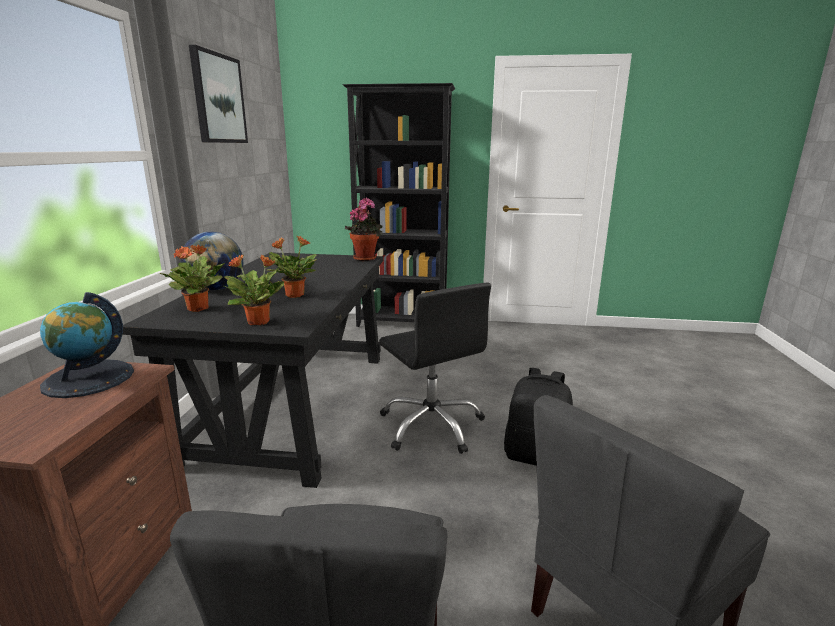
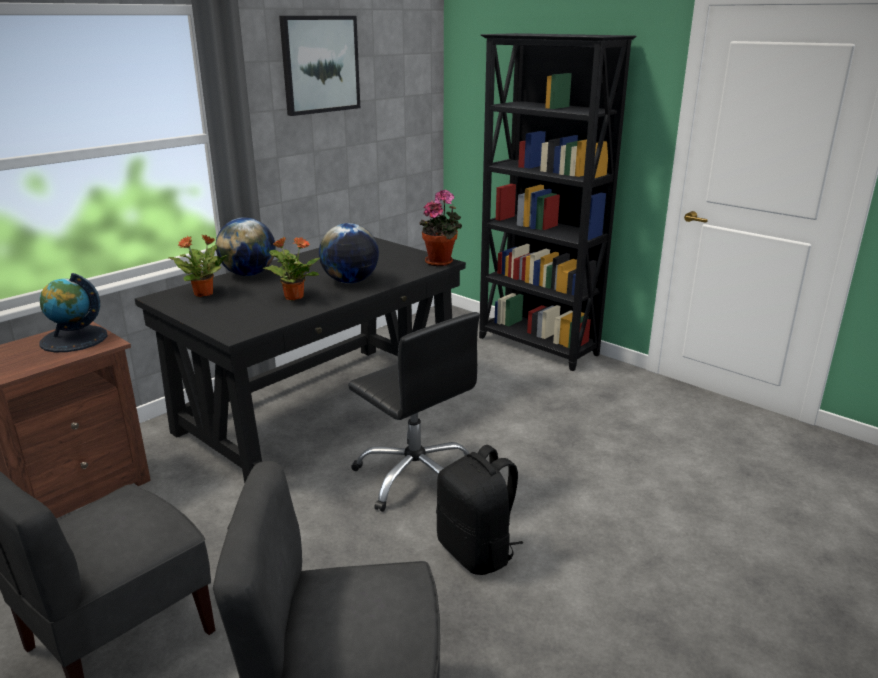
camera: 35 degrees right, 5 degrees up
(259, 322) = (221, 320): potted plant -> none
(321, 278) = (350, 281): none -> globe
(432, 425) = (416, 476): black office chair -> black office chair turned 45 degrees counterclockwise

